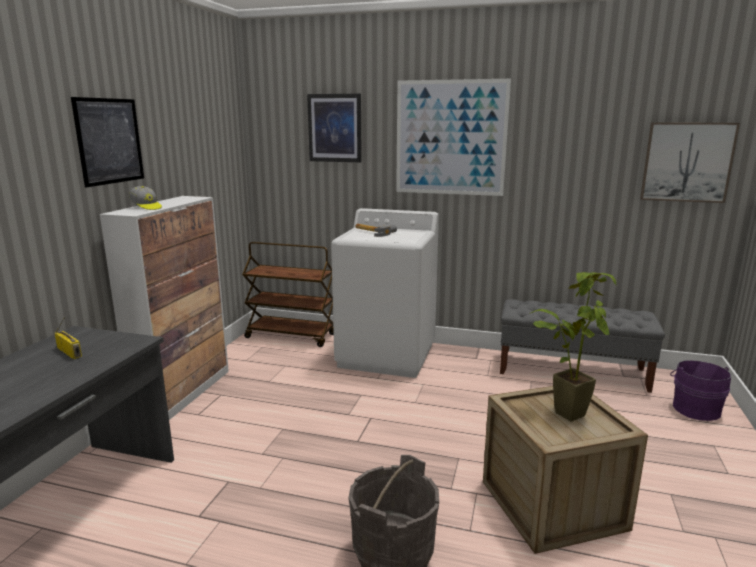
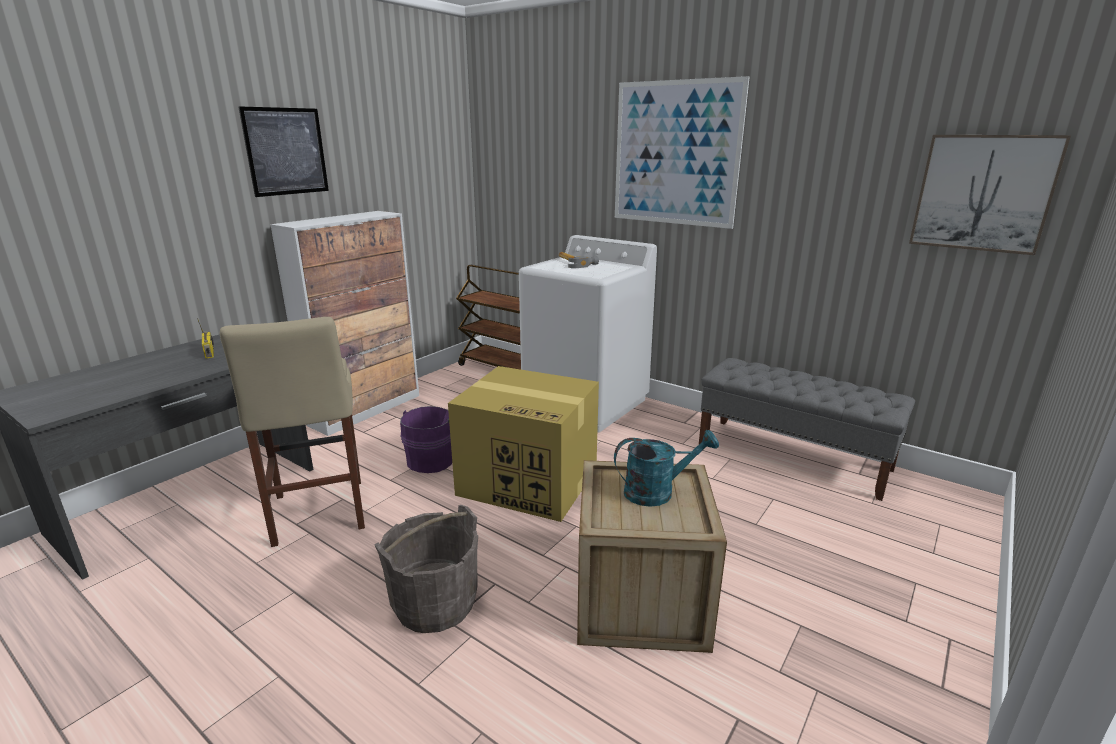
camera: 20 degrees right, 5 degrees up
(146, 207) = (320, 220): cap -> none
(215, 502) = (318, 515): none -> beige stool
(335, 128) = (555, 140): picture -> none
(391, 429) = (530, 481): none -> cardboard box
(564, 409) = (657, 491): potted plant -> turquoise watering can
(695, 408) = (928, 532): purple bucket -> purple bucket (432, 459)

